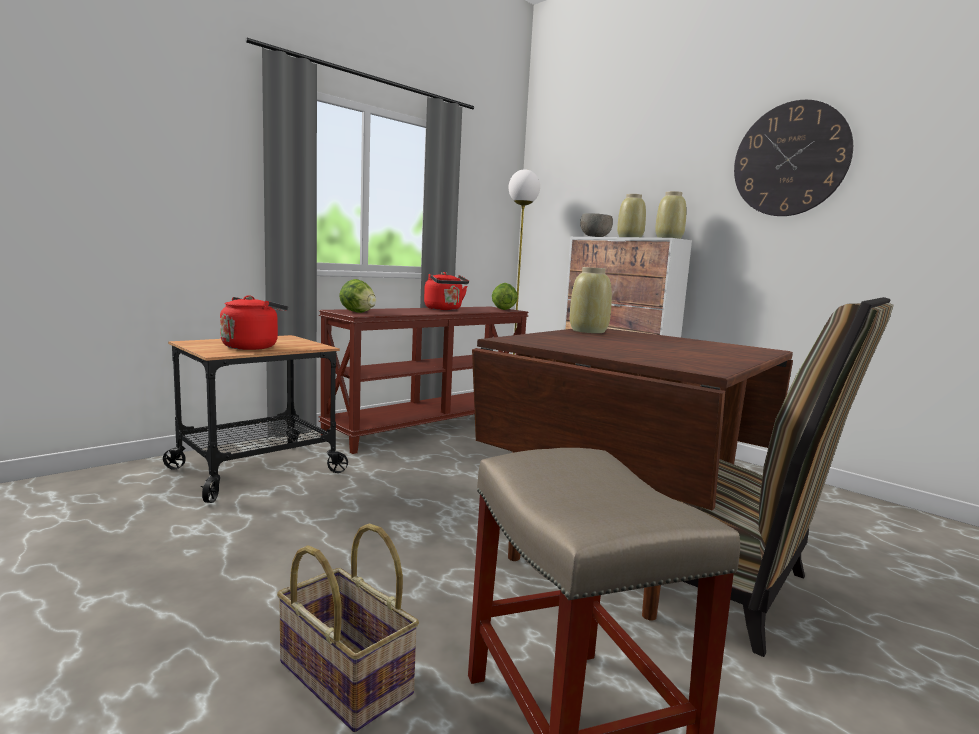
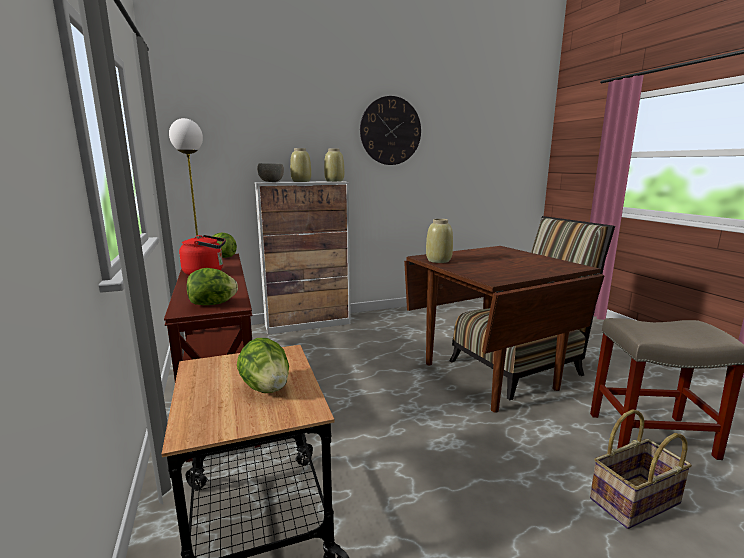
camera: 65 degrees left, 5 degrees up
(252, 347) = (266, 388): red kettle -> lettuce

